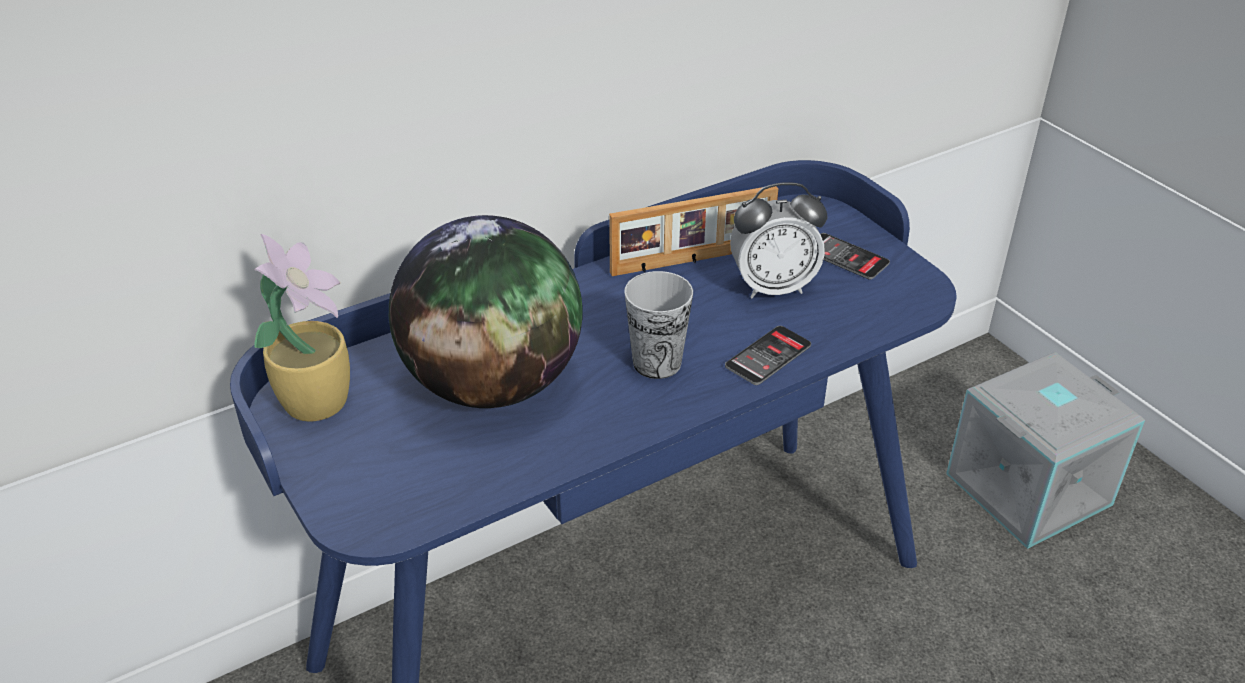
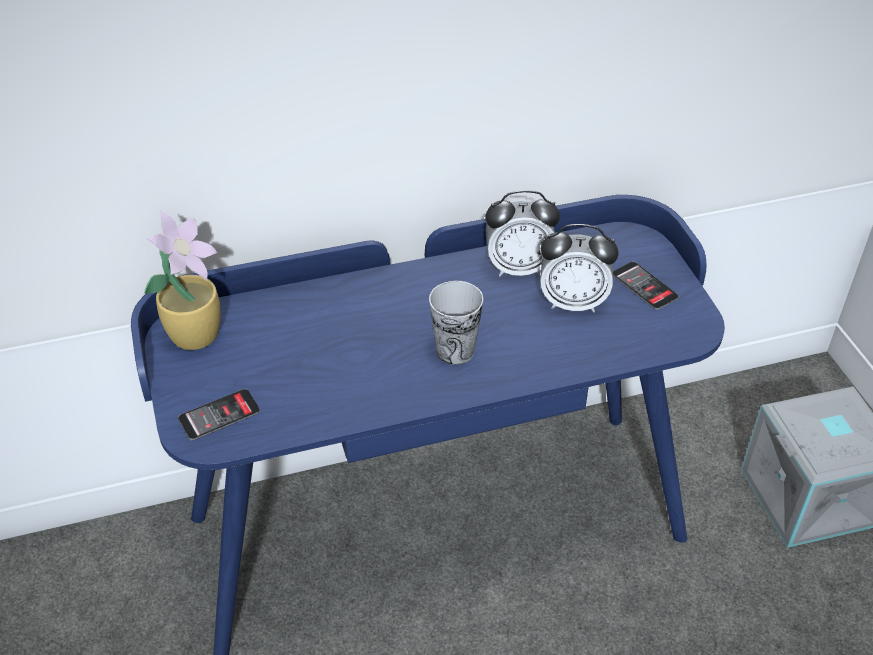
camera: 15 degrees right, 5 degrees up
(493, 384) = (326, 344): globe -> none
(693, 260) = (518, 268): picture frame -> alarm clock
(768, 356) = (544, 361): phone -> phone (219, 415)

